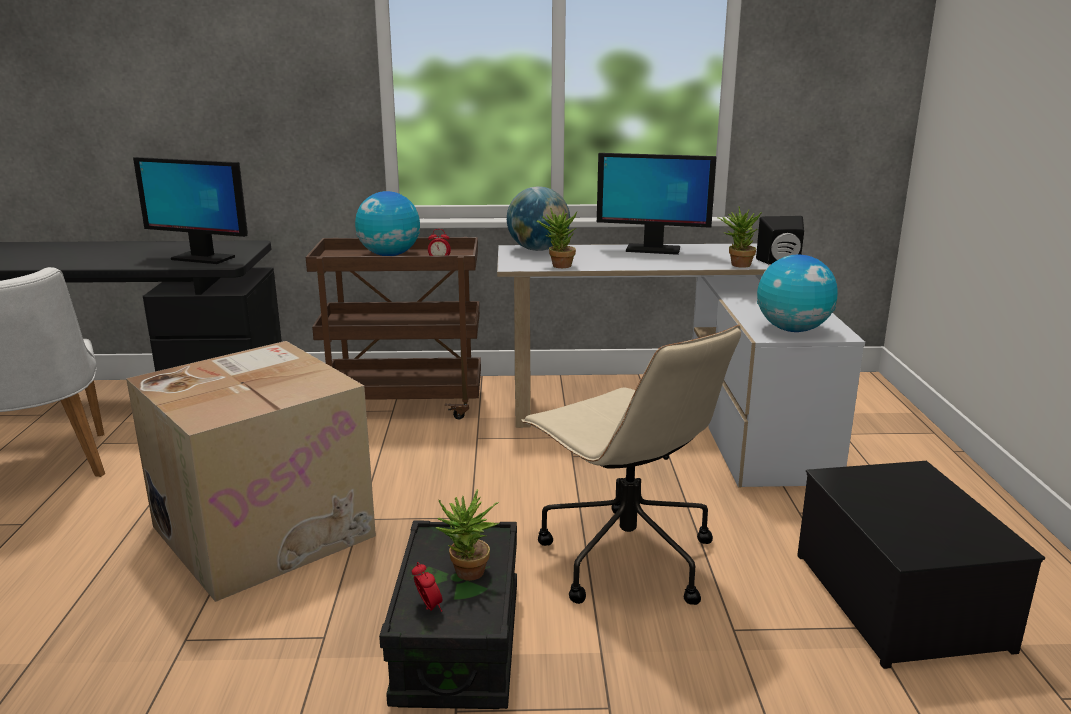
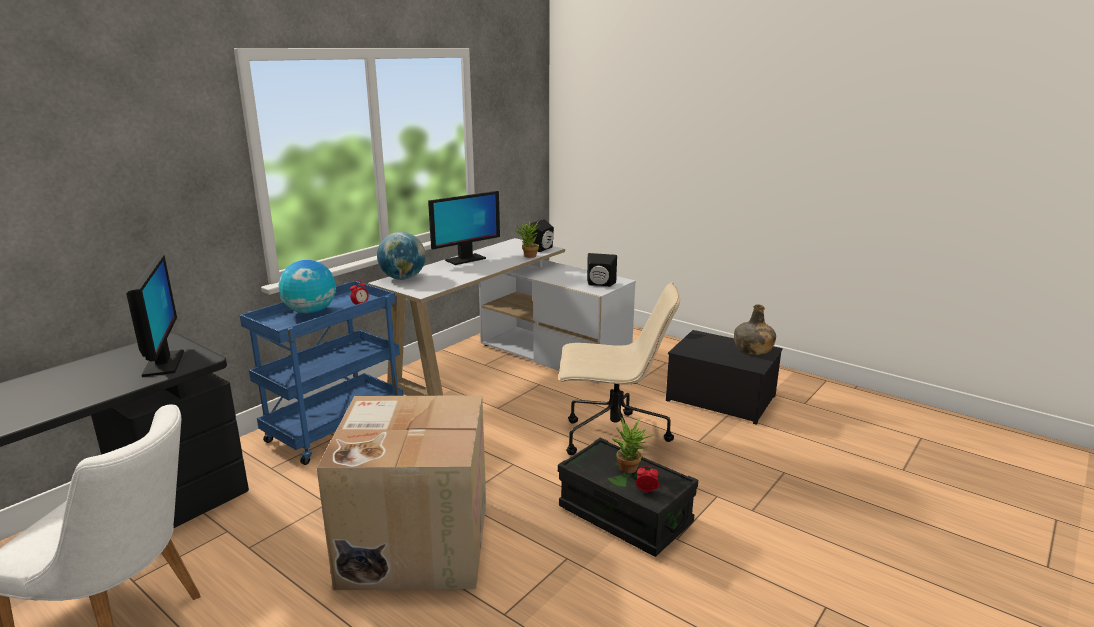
camera: 50 degrees left, 0 degrees up
(202, 258) = (163, 364): monitor -> monitor turned 75 degrees counterclockwise
(405, 403) = (335, 428): brown cart -> blue cart
(558, 266) = (445, 285): potted plant -> none
(793, 330) = (600, 284): globe -> black speaker
(969, 532) = (753, 350): none -> green bottle

